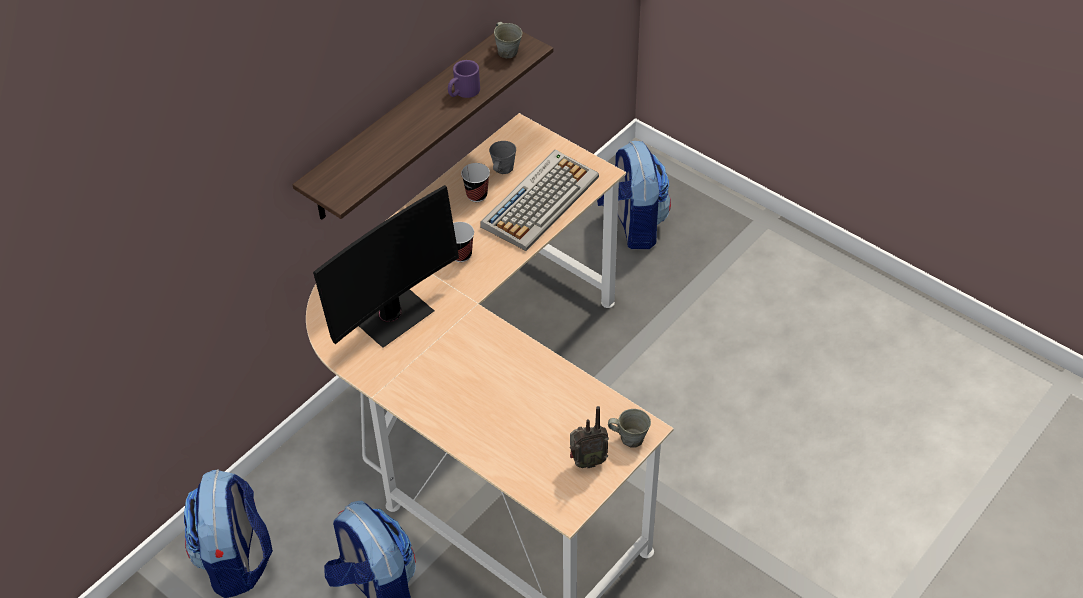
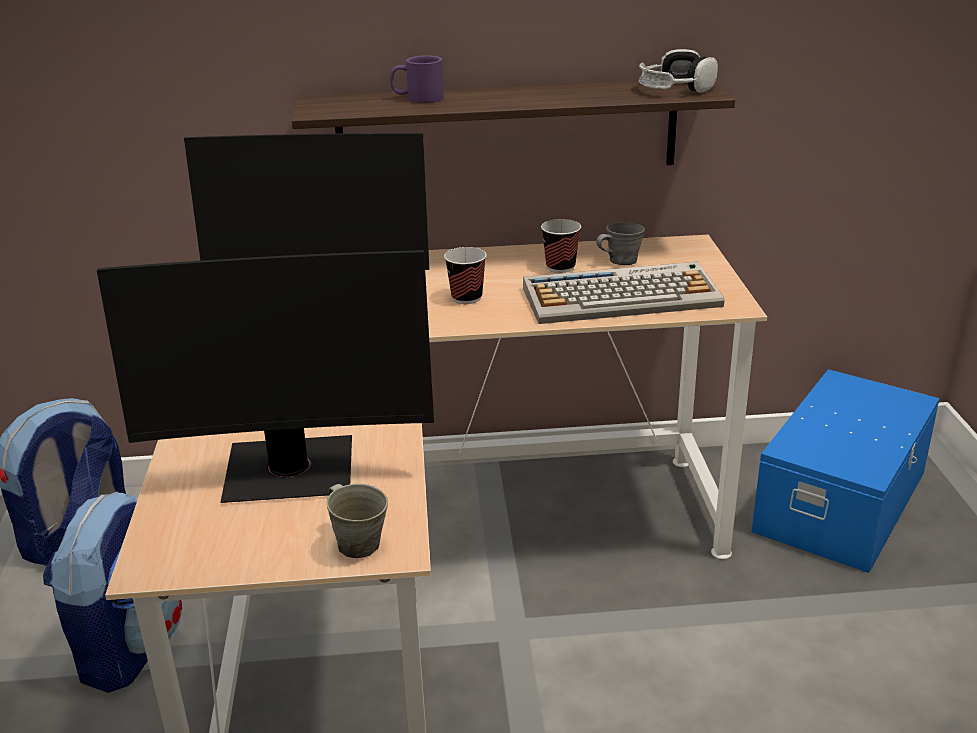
camera: 45 degrees right, 20 degrees down
(463, 92) = (573, 96): purple mug -> purple mug (417, 98)
(507, 51) = (675, 88): grey mug -> headphones
(548, 427) = (290, 472): none -> monitor
(587, 461) = (267, 532): radio -> none
(633, 225) = (843, 501): backpack -> blue storage box

